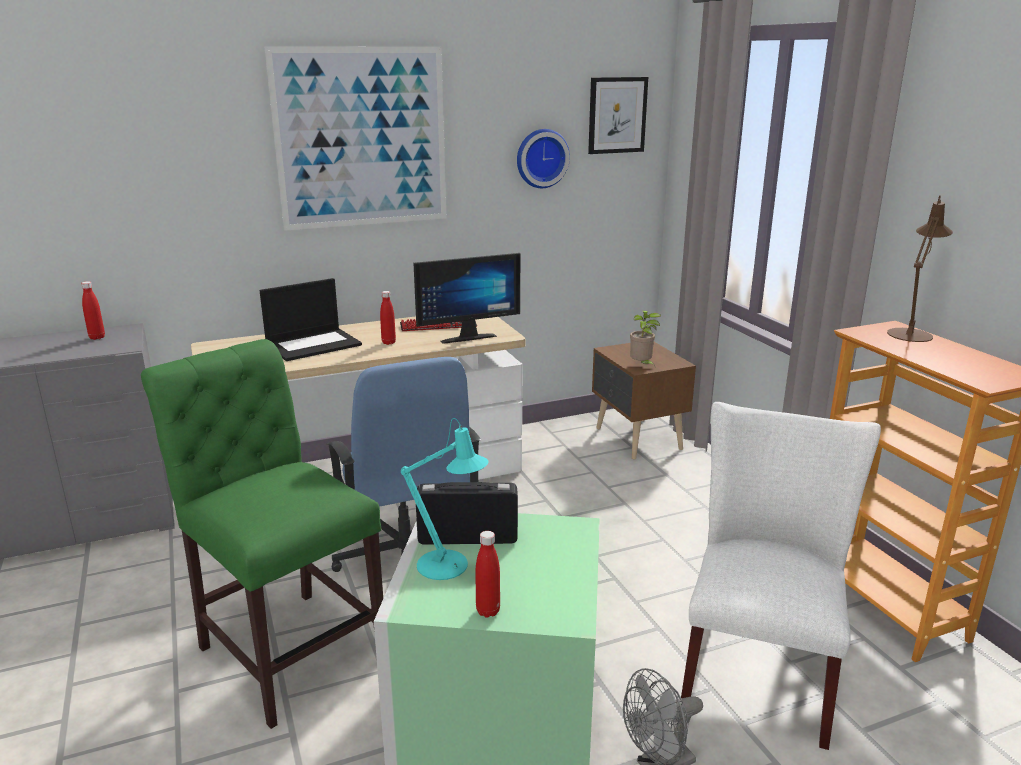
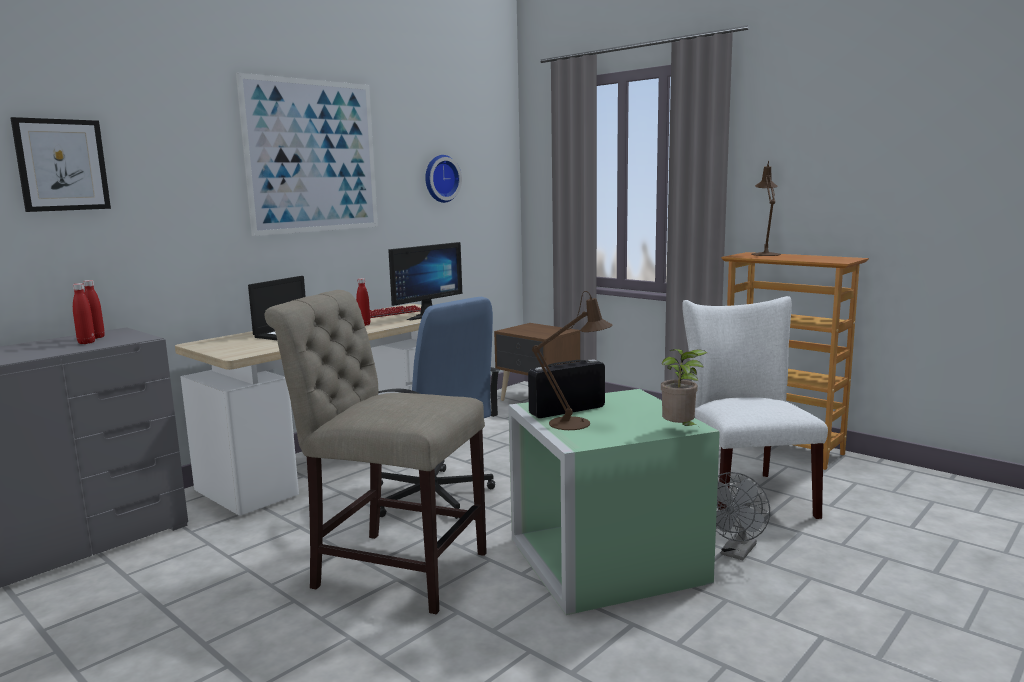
camera: 25 degrees left, 10 degrees down
(287, 647) = (392, 567): green chair -> beige chair
(448, 567) = (576, 423): turquoise table lamp -> brown table lamp
(488, 611) = (635, 434): red bottle -> red bottle (86, 342)
(617, 115) = (487, 147): picture -> picture (62, 165)
(642, 365) = (543, 334): potted plant -> potted plant (680, 430)

